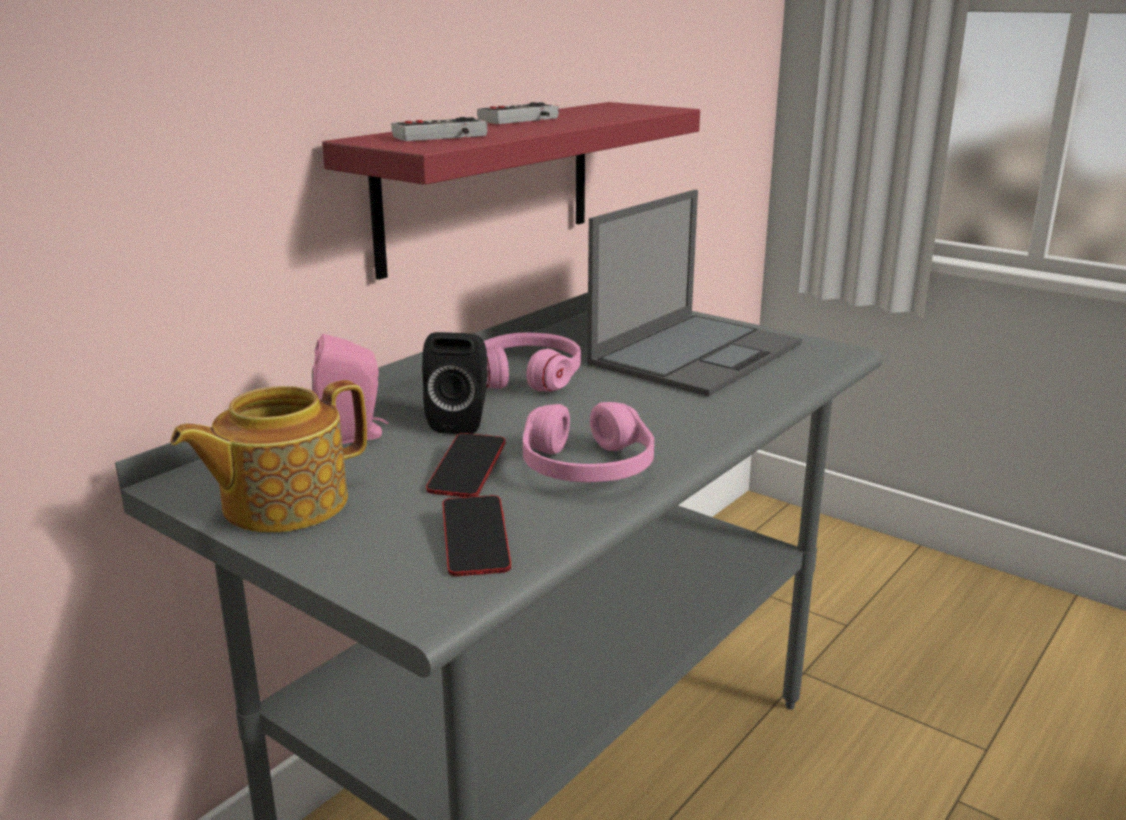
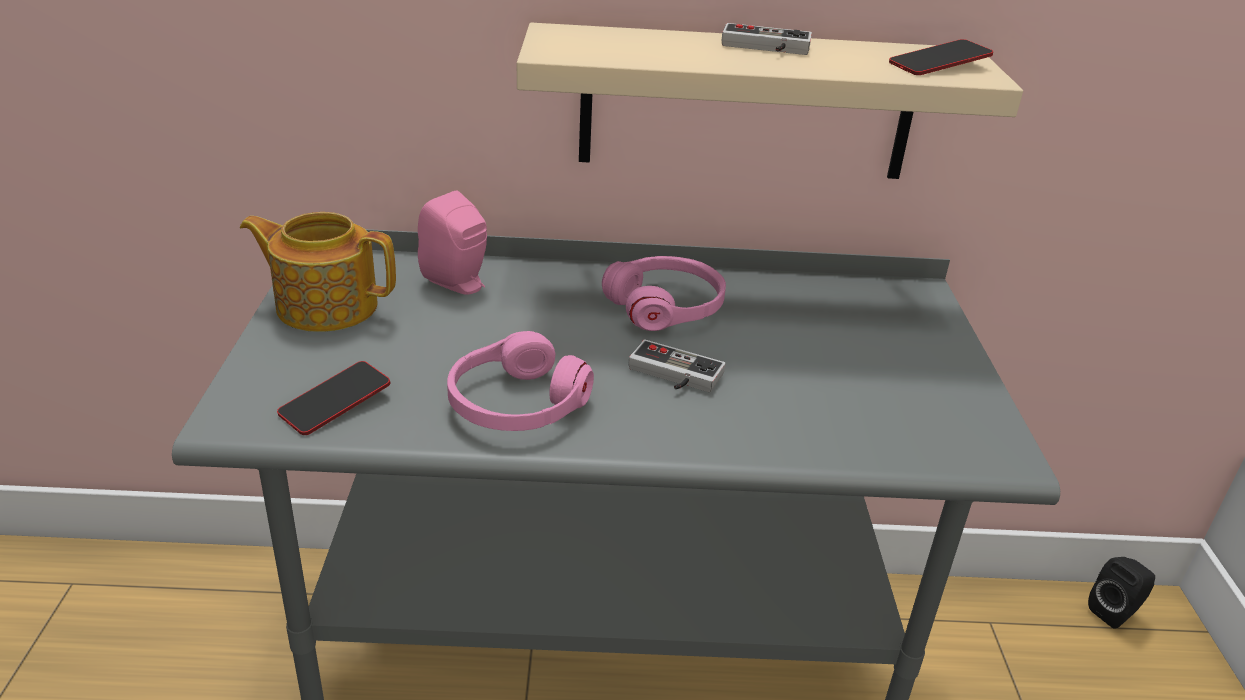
camera: 50 degrees right, 10 degrees up
(443, 137) = (609, 47): game controller -> game controller (672, 376)
(461, 422) = (535, 314): black speaker -> black speaker (1114, 612)
(467, 472) = (447, 354): phone -> phone (939, 65)
(488, 184) = (747, 104): red shelf -> beige shelf
(697, 353) = (853, 370): laptop -> none

